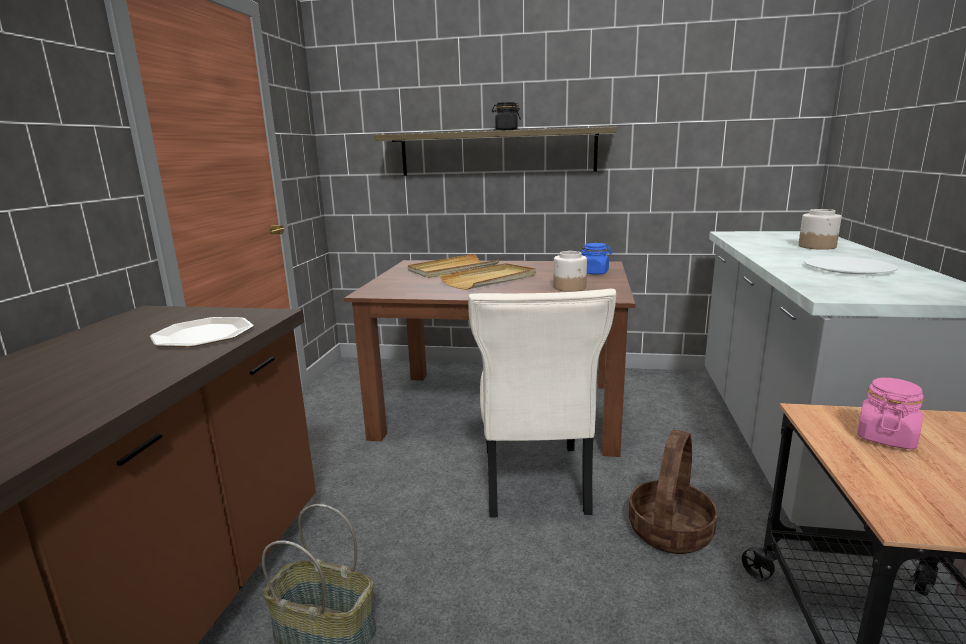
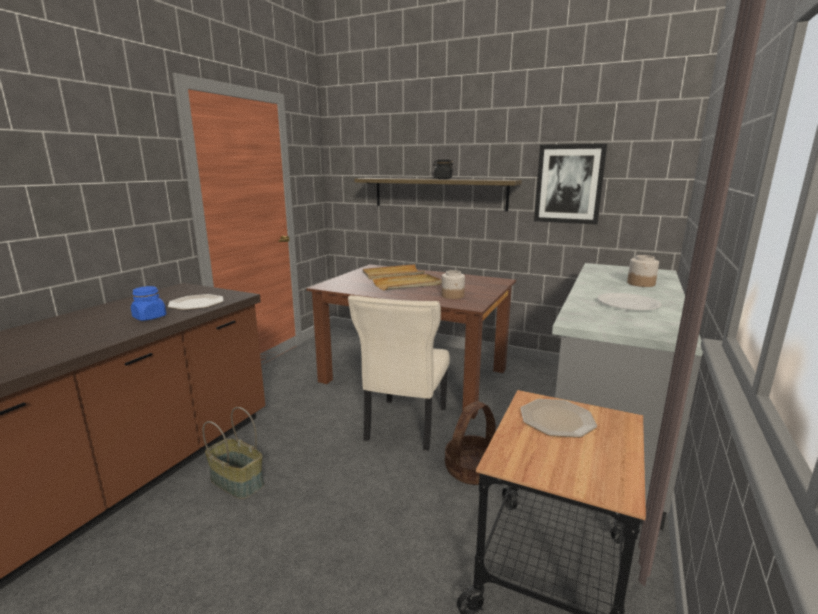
camera: 15 degrees right, 0 degrees up
(595, 272) = (484, 286): blue jar -> blue jar (150, 317)
(677, 130) = (569, 184): none -> picture
(885, 437) = (557, 419): pink jar -> plate

